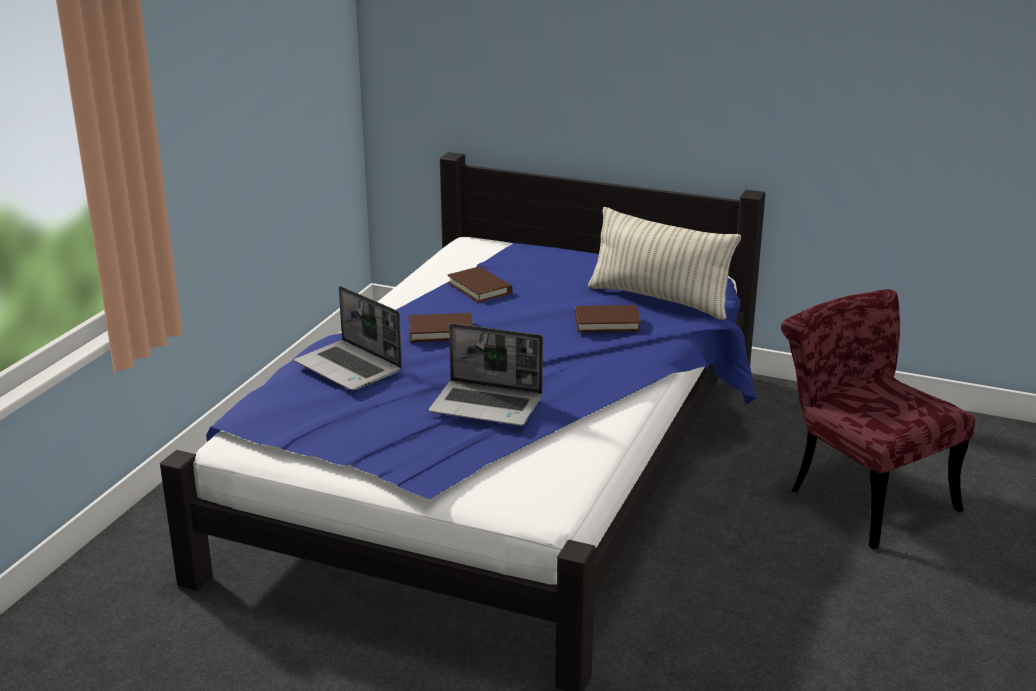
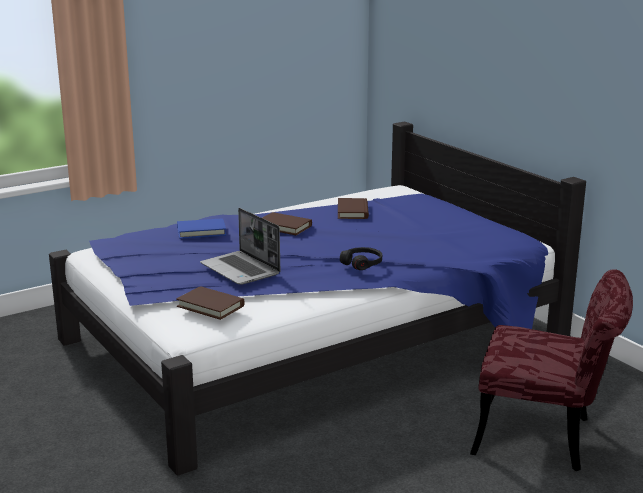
camera: 35 degrees right, 5 degrees down
(350, 368) = (201, 231): laptop -> blue book
(605, 354) = (362, 263): none -> black headphones
(607, 322) = (397, 247): brown book -> brown book (210, 306)
(659, 299) = (461, 245): pillow -> none
(860, 493) = (546, 438): red chair -> red chair turned 105 degrees clockwise

